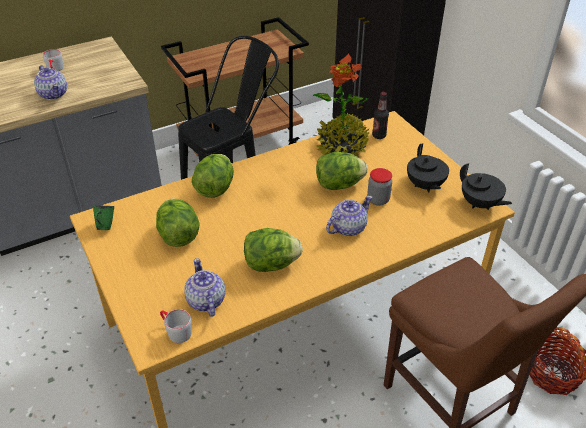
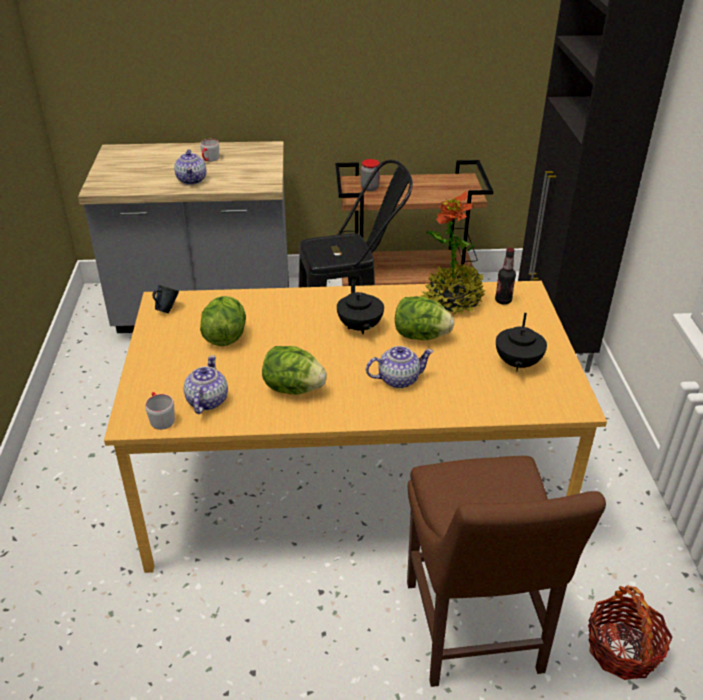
camera: 25 degrees right, 5 degrees down
(105, 226) = (167, 309): green mug -> blue mug
(215, 189) = (291, 305): lettuce -> none
(378, 200) = (452, 362): jar -> jar (370, 188)
(479, 204) = (568, 400): black teapot -> black teapot (359, 327)

